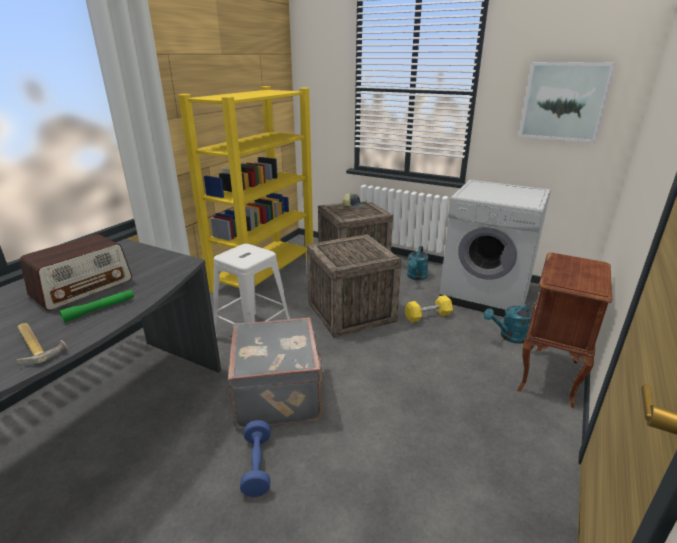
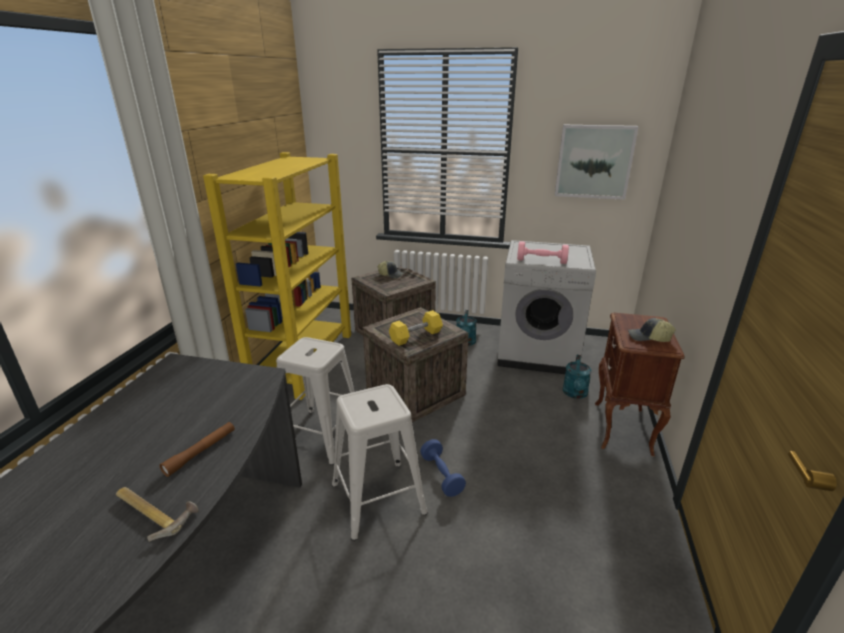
camera: 15 degrees left, 0 degrees up
(83, 288) = (161, 427): radio -> none
(99, 309) = (201, 452): green flashlight -> brown flashlight
(257, 466) = (387, 583): blue dumbbell -> blue dumbbell (441, 475)
(279, 394) = (378, 498): grey suitcase -> white stool
(427, 316) = (493, 384): yellow dumbbell -> yellow dumbbell (416, 336)
(488, 198) = (541, 261): none -> pink dumbbell
(509, 337) = (575, 394): turquoise watering can -> turquoise watering can turned 45 degrees counterclockwise
(577, 278) = (649, 338): none -> cap

